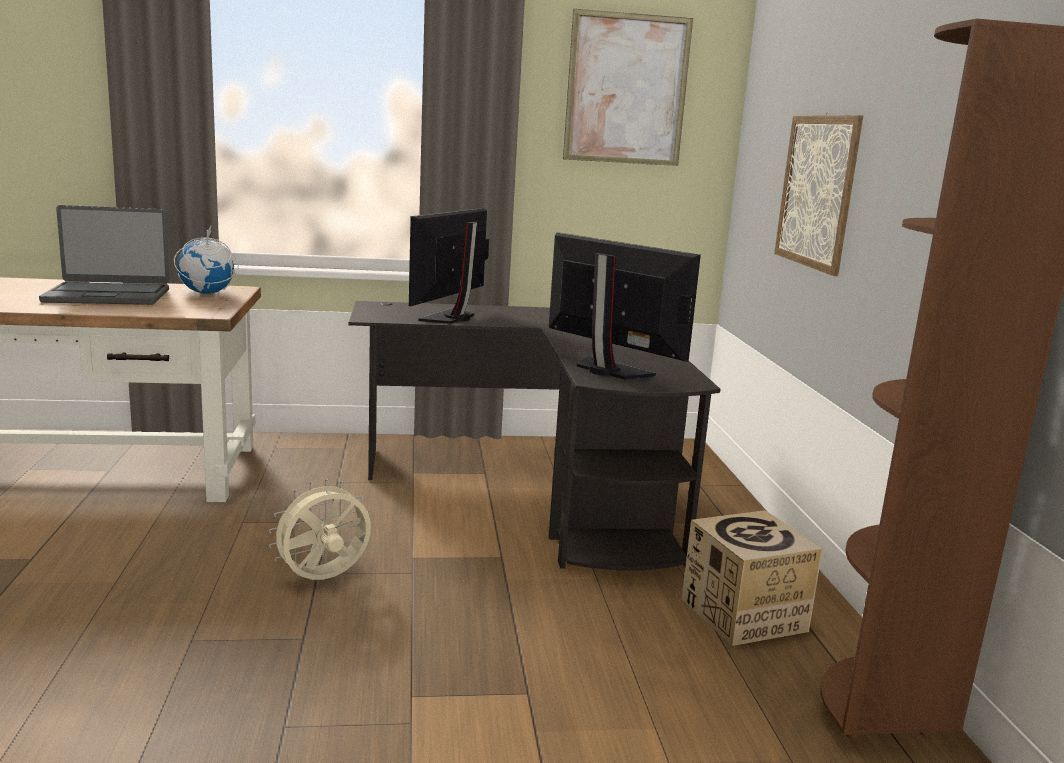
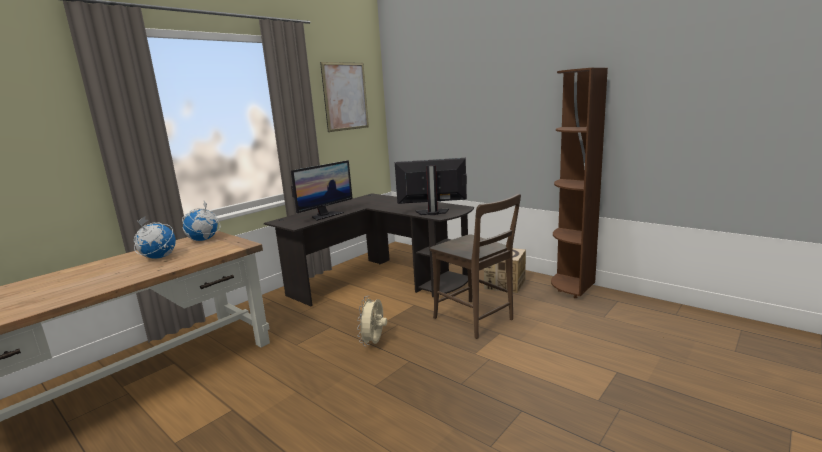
camera: 40 degrees left, 0 degrees up
(108, 296) = (158, 257): laptop -> globe
(451, 317) = (325, 215): monitor -> monitor turned 120 degrees counterclockwise
(540, 644) = (476, 320): none -> brown chair
(817, 189) = (454, 127): picture -> none

